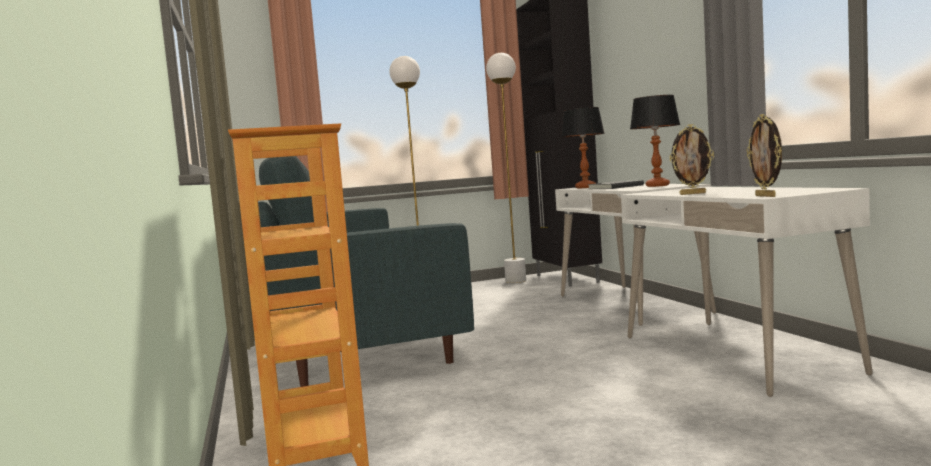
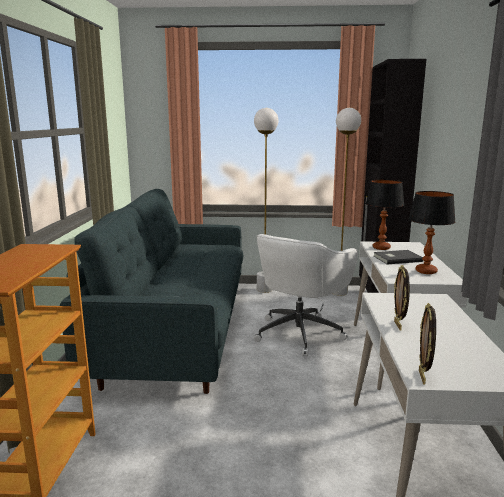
camera: 20 degrees right, 10 degrees up
(507, 310) = (300, 332): none -> white office chair
(692, 193) = (398, 325): picture frame -> picture frame turned 75 degrees clockwise

